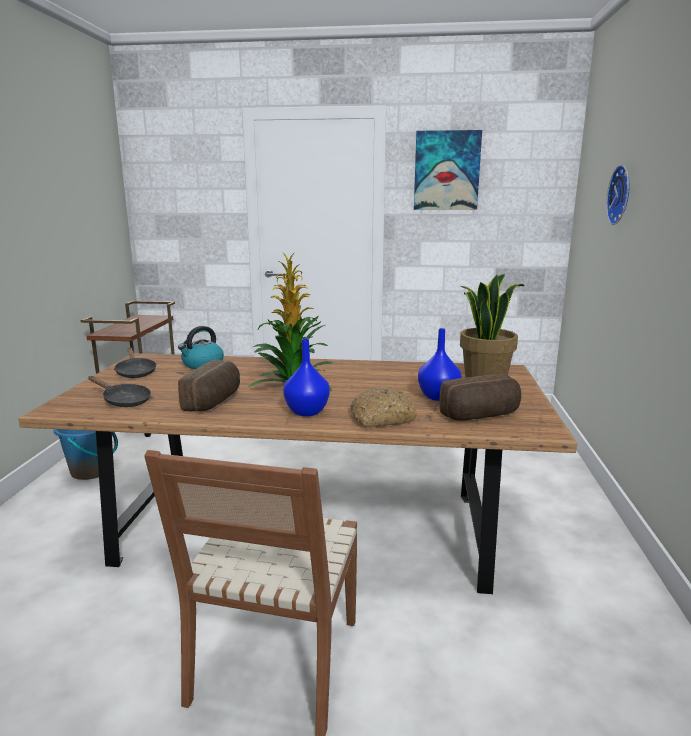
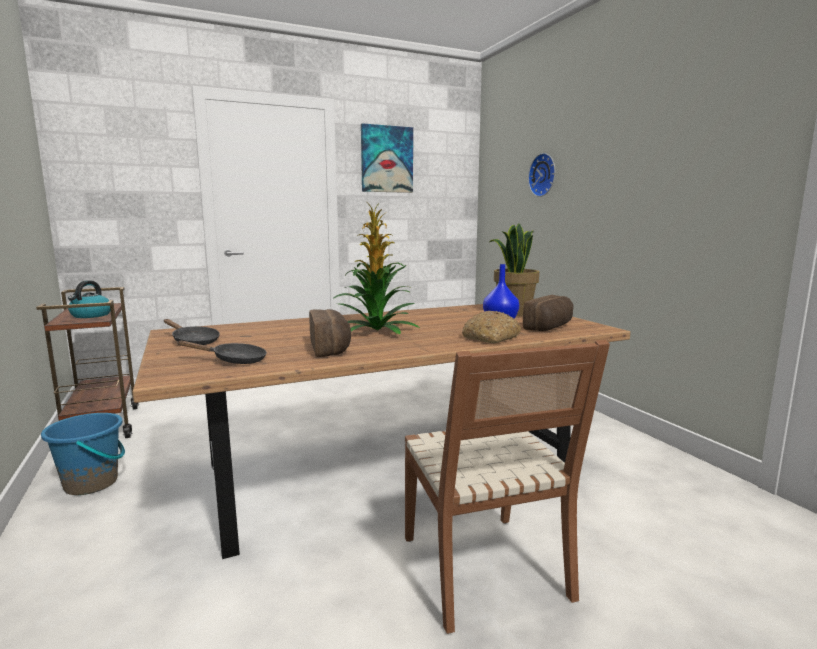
camera: 30 degrees left, 5 degrees down
(202, 365) = (255, 328): kettle -> kettle (91, 315)
(307, 412) = (428, 342): blue vase -> none

